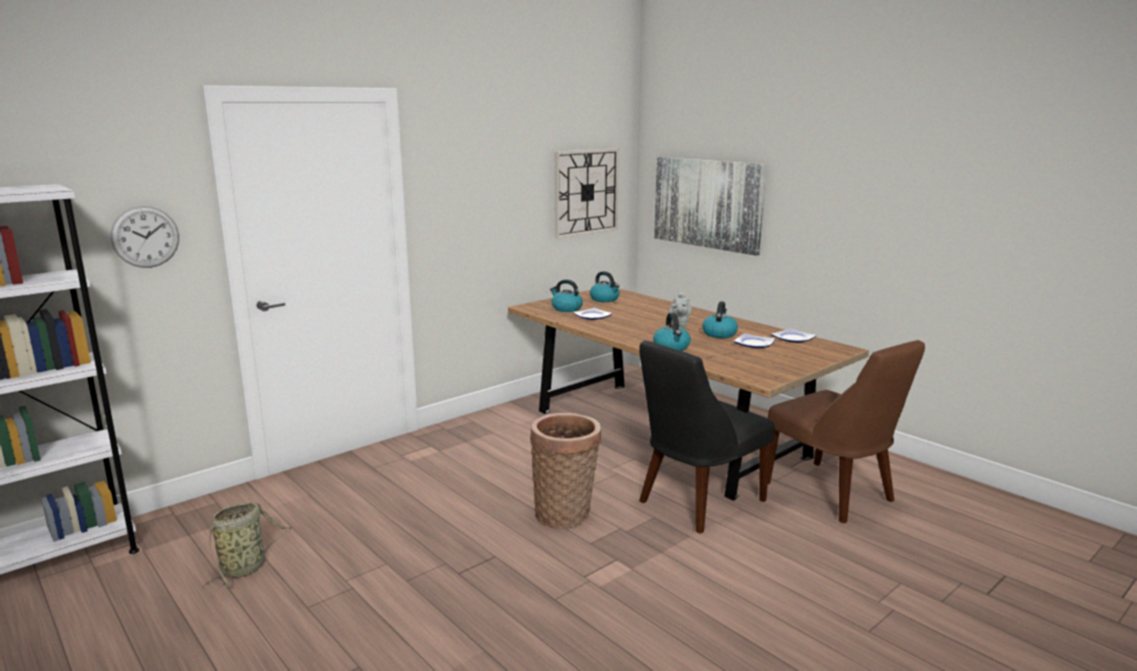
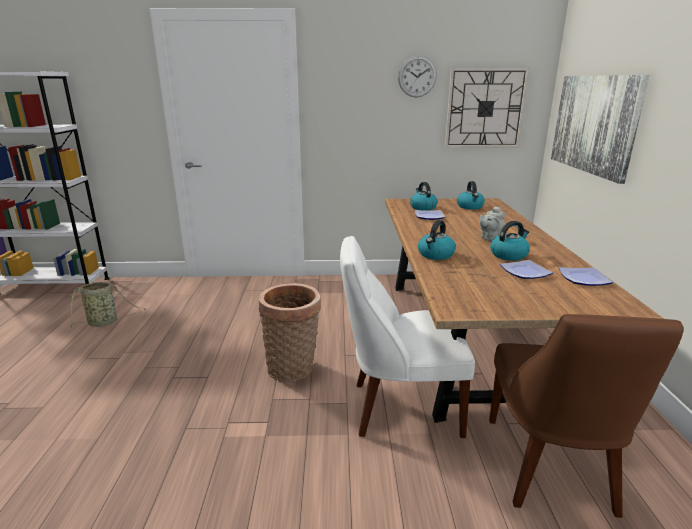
camera: 40 degrees right, 5 degrees up
(145, 237) = (117, 109): wall clock -> wall clock (417, 76)
(697, 502) = (400, 408): black chair -> white chair

